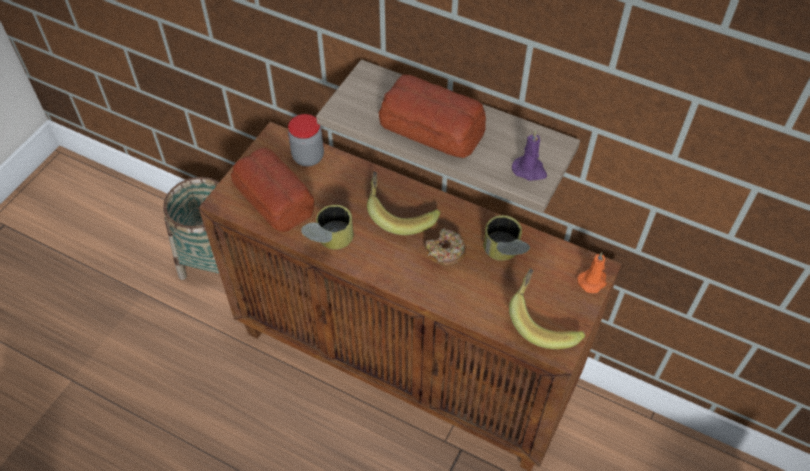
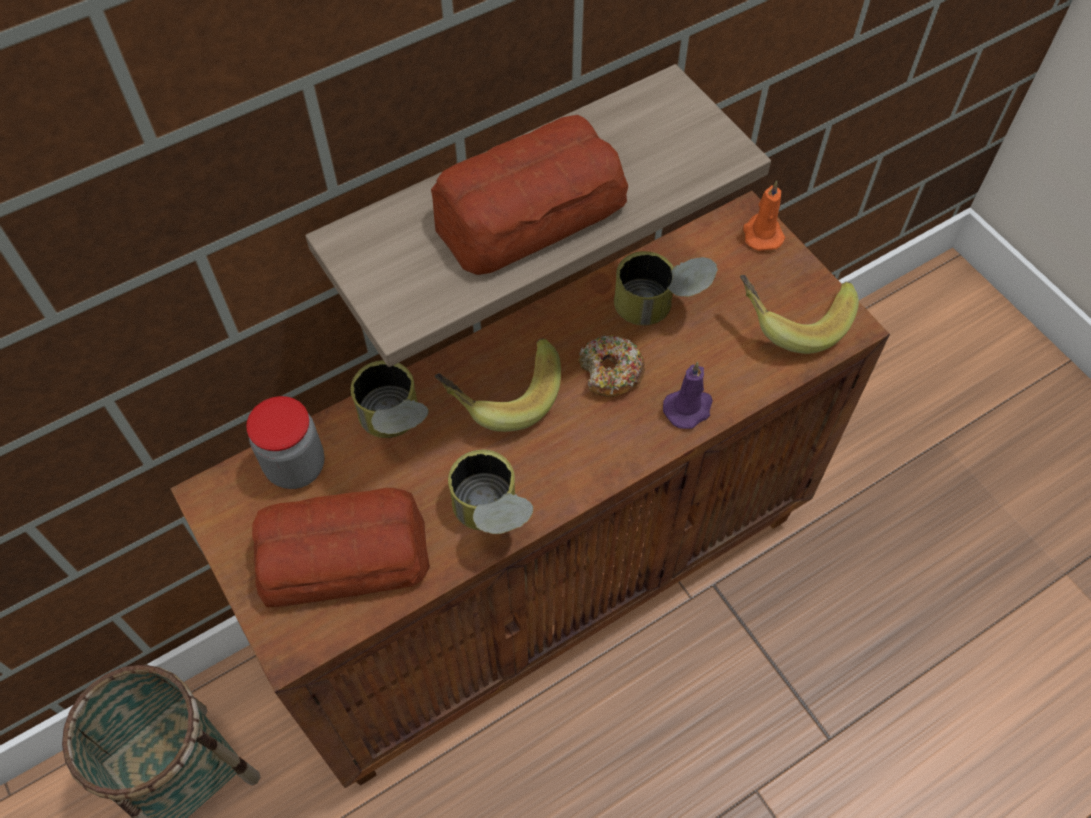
camera: 60 degrees left, 5 degrees up
(353, 181) = (395, 426): none -> can
(529, 170) = (697, 143): purple candle -> purple candle (689, 408)

